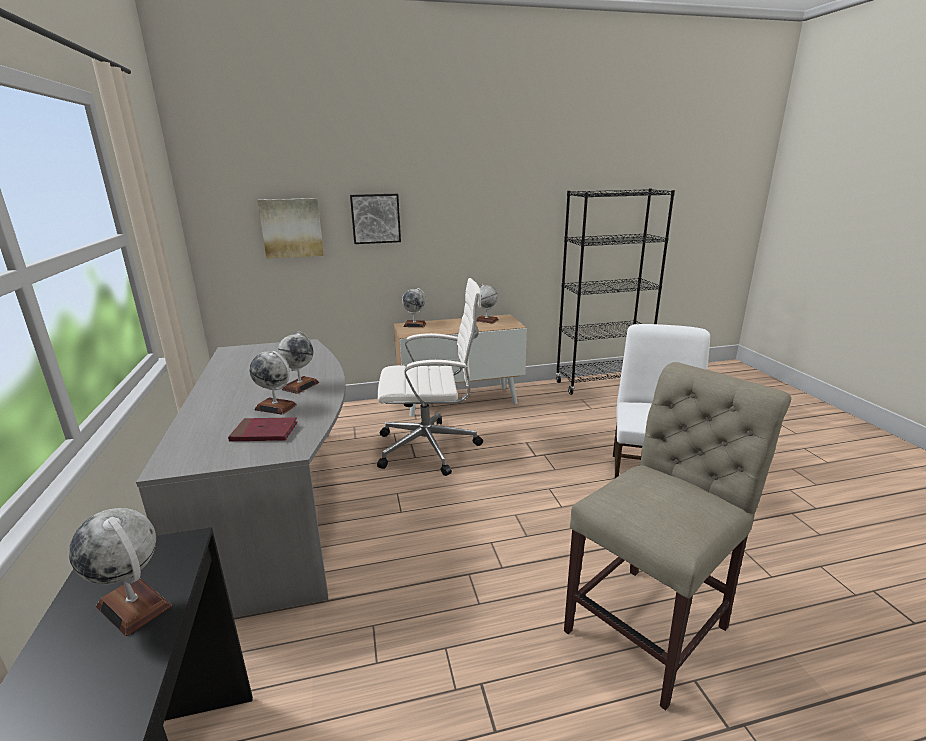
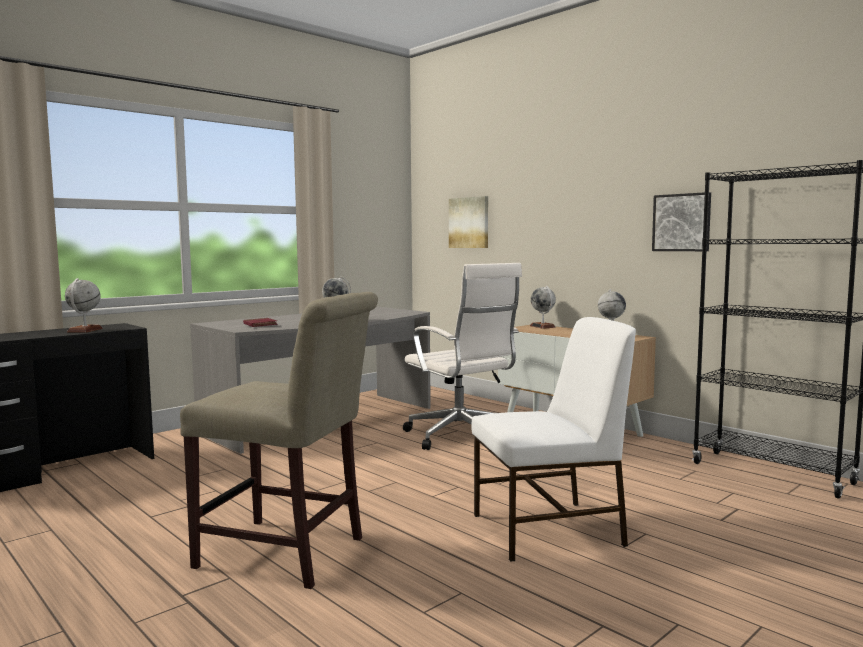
camera: 60 degrees right, 15 degrees down
(276, 407) = (297, 322): globe -> none
(375, 218) = (528, 214): picture -> picture (682, 222)

